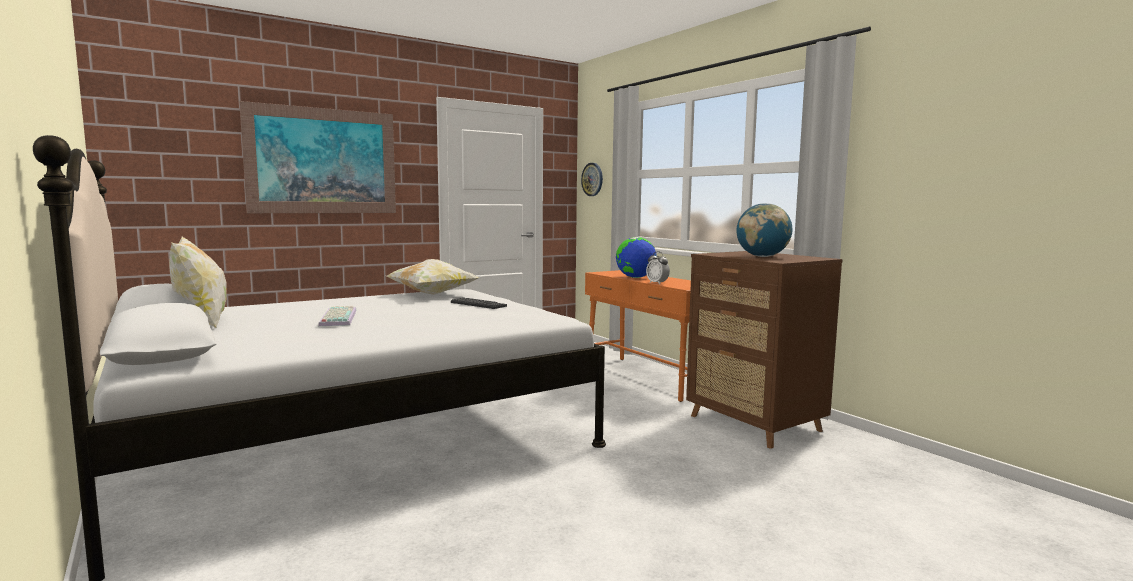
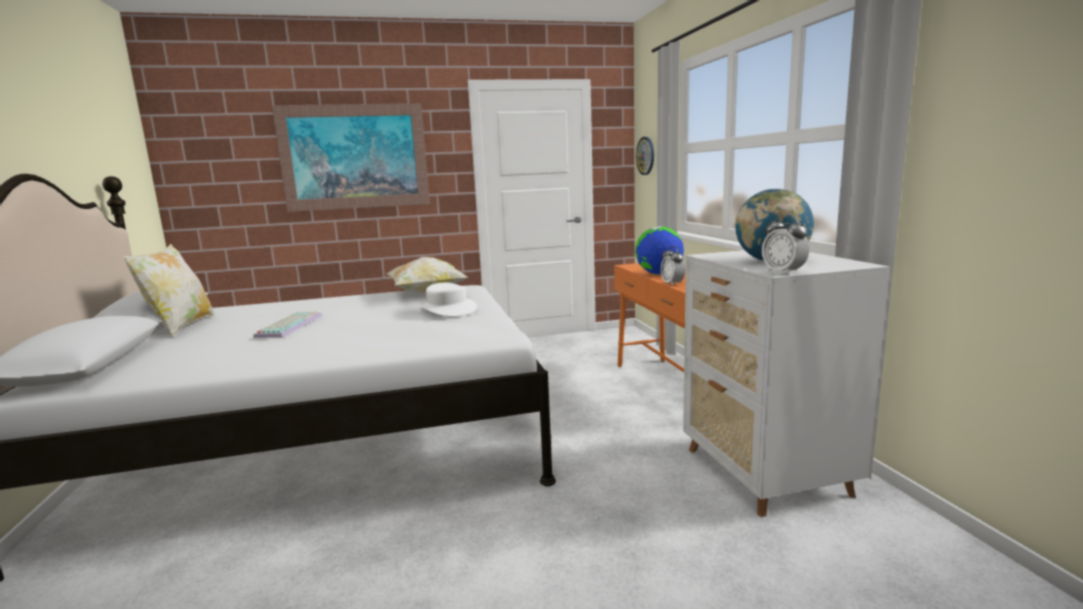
camera: 20 degrees right, 5 degrees up
(478, 304) = (447, 310): keyboard -> white hat
(755, 424) = (766, 472): brown dresser -> white dresser
(784, 261) = (783, 272): none -> alarm clock

